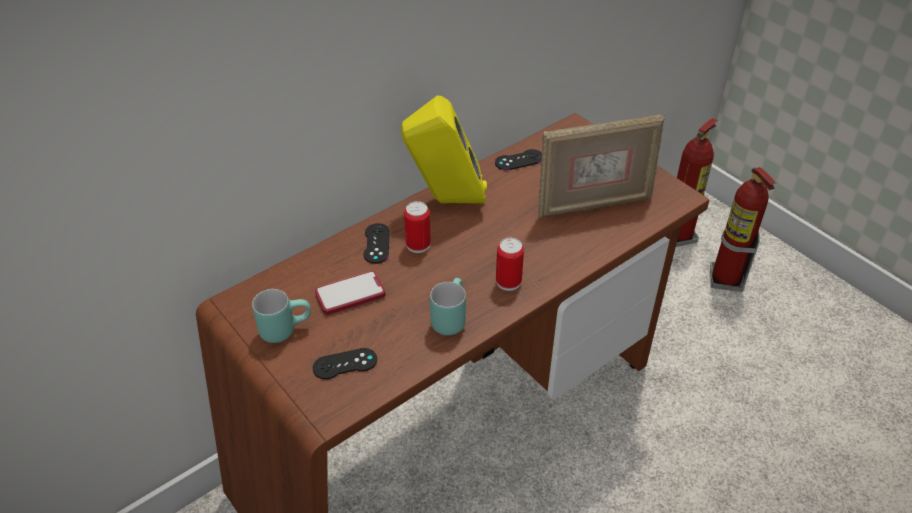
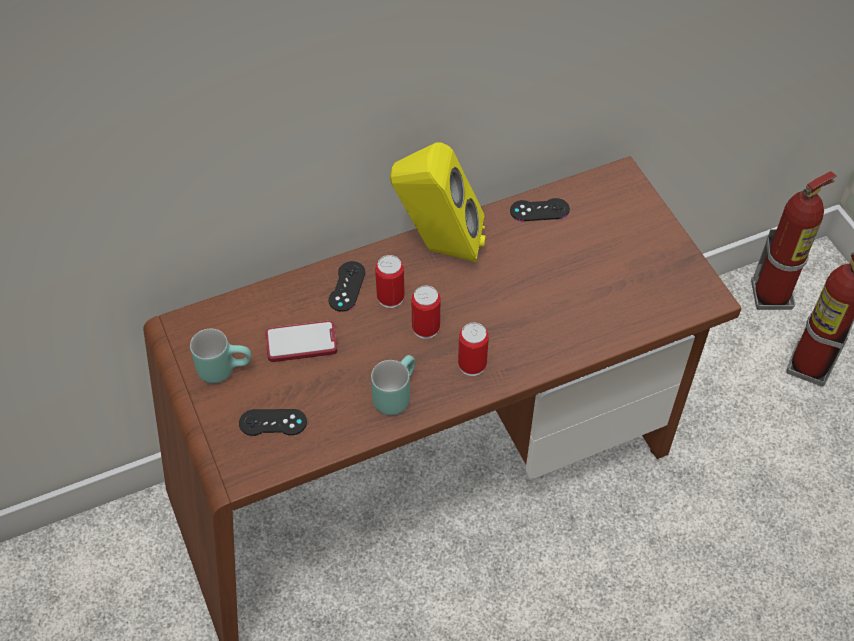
camera: 15 degrees right, 10 degrees up
(457, 262) = (426, 328): none -> can
(593, 205) = (602, 287): picture frame -> none

